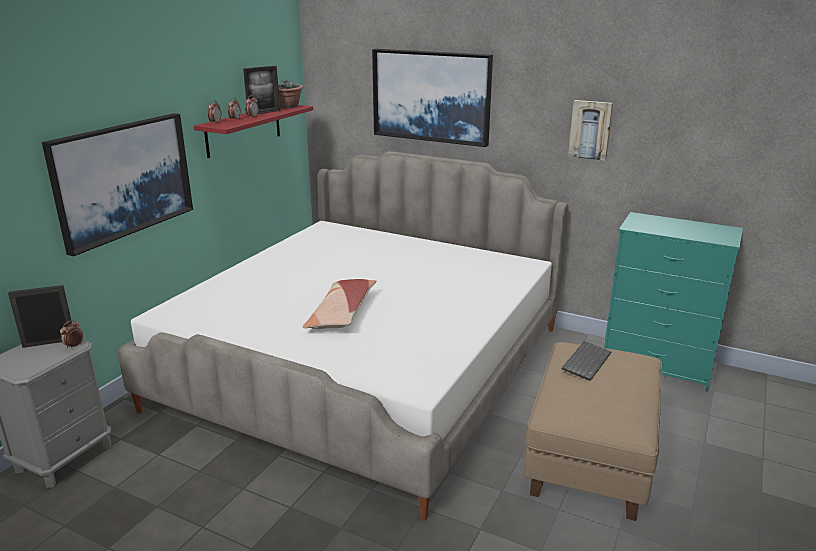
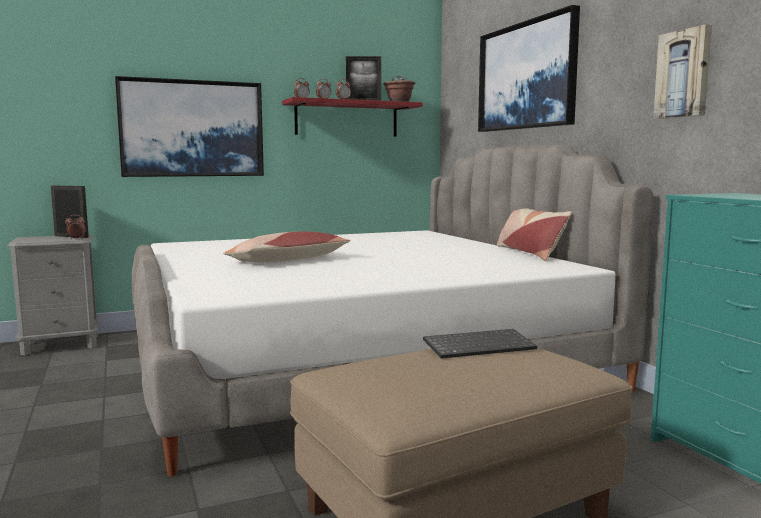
camera: 40 degrees right, 15 degrees down
(466, 247) = (529, 253): none -> pillow

